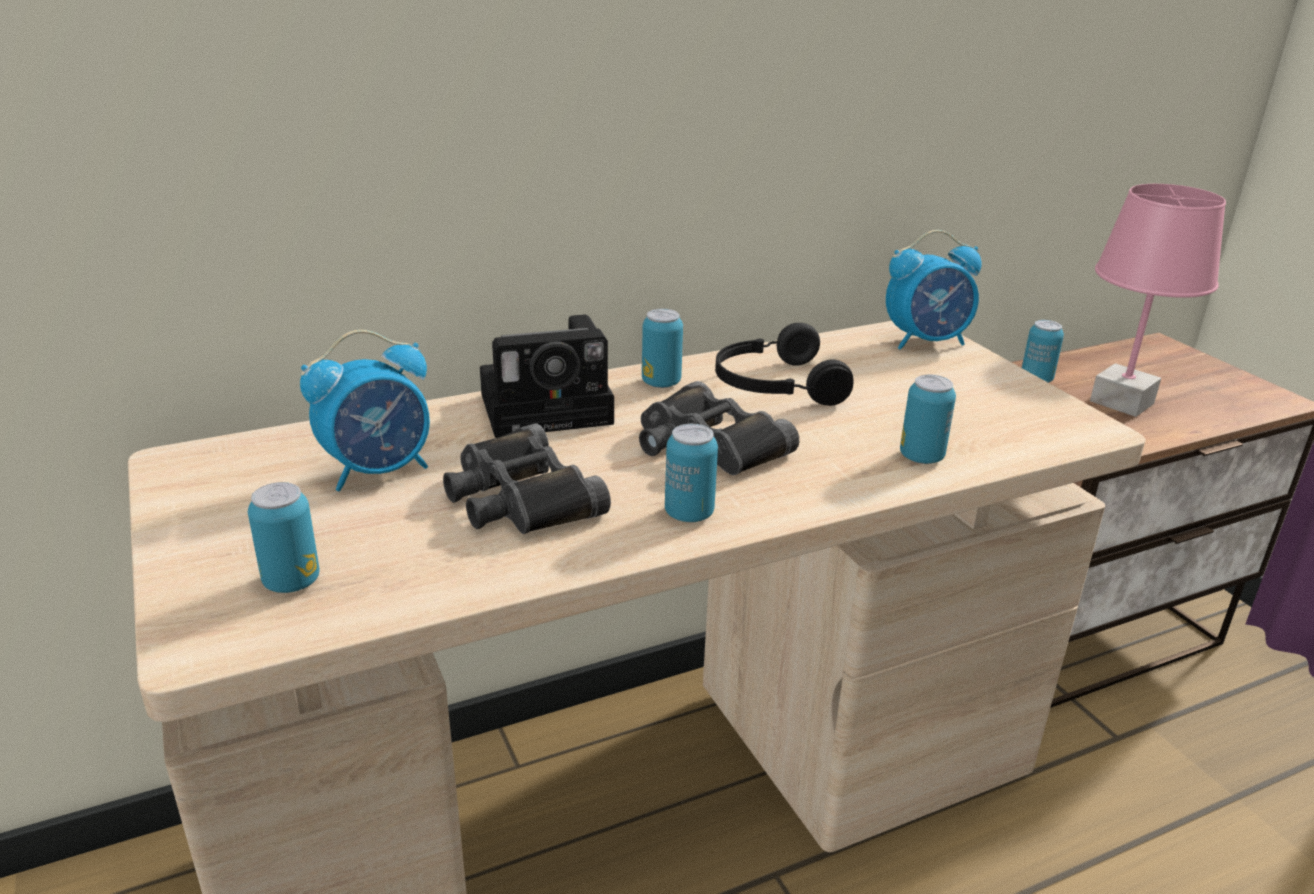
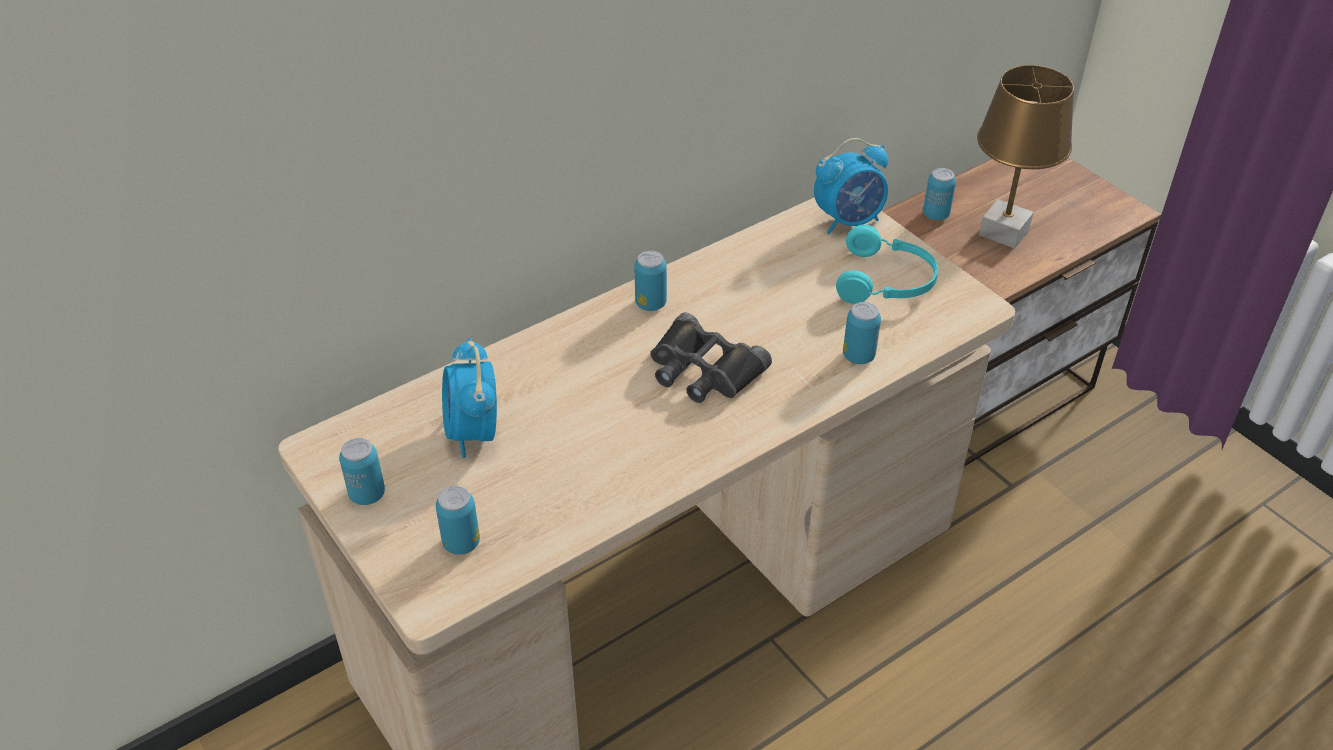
camera: 10 degrees left, 15 degrees up
(379, 471) = (473, 433): alarm clock -> alarm clock turned 120 degrees clockwise
(519, 497) = (585, 442): black binoculars -> none
(552, 407) = (575, 345): camera -> none
(689, 513) = (707, 438): can -> can (367, 494)
(775, 386) = (739, 293): black headphones -> none
(969, 395) = (886, 281): none -> turquoise headphones
(1123, 402) = (1004, 232): pink table lamp -> brown table lamp

